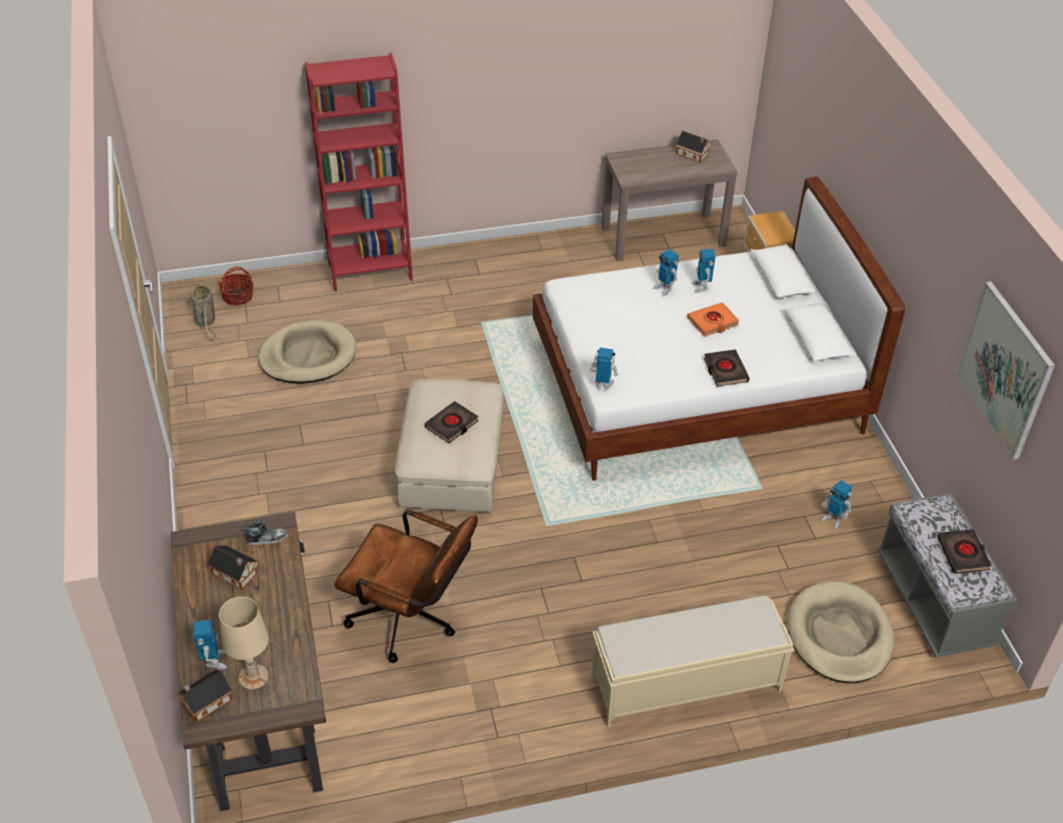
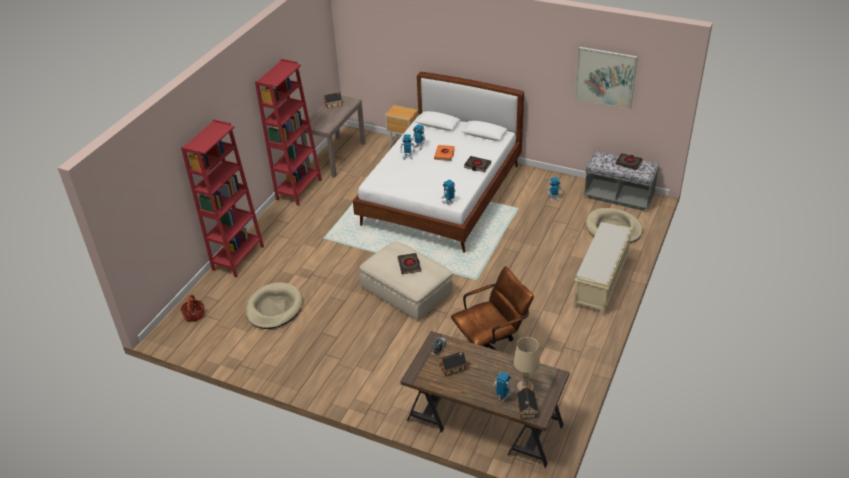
camera: 50 degrees left, 5 degrees down
(206, 322) = (199, 336): basket -> none
(555, 244) = (299, 190): none -> red bookcase

